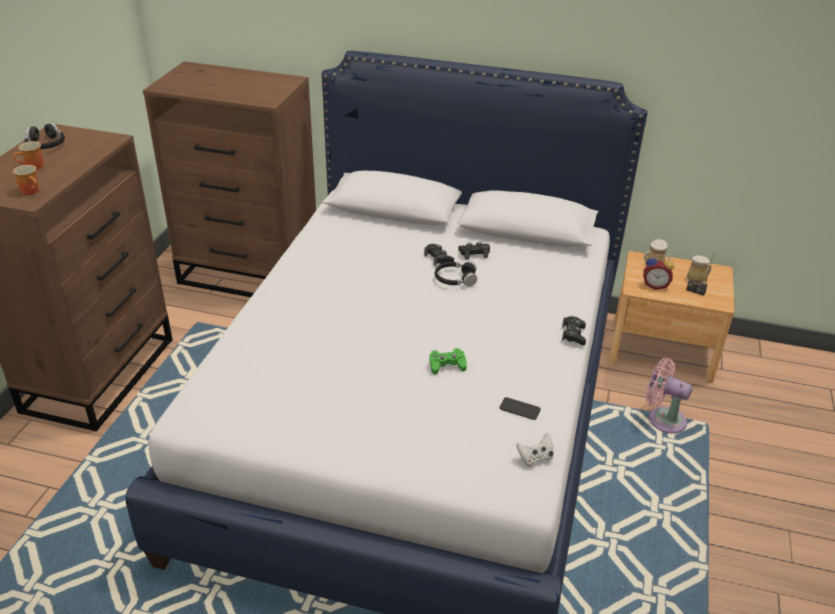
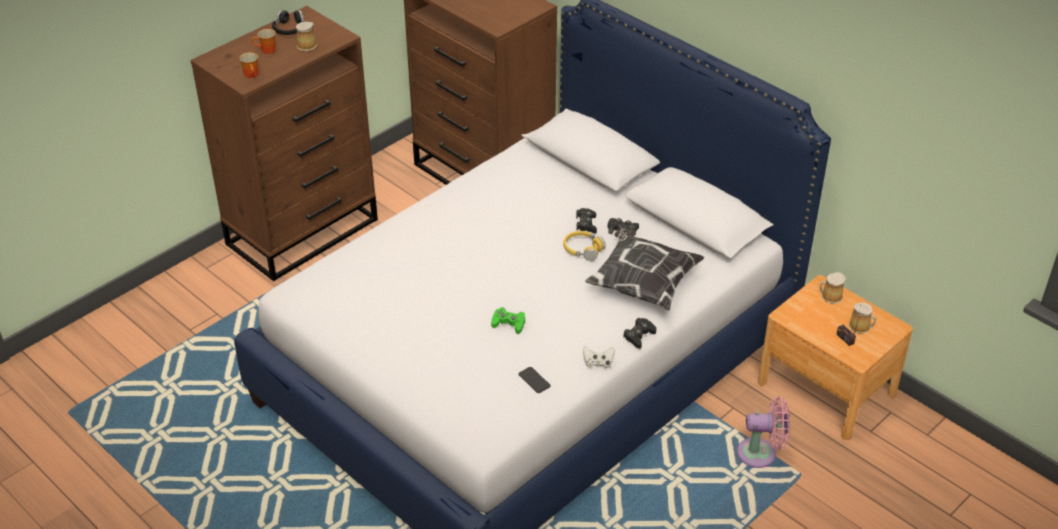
camera: 30 degrees right, 5 degrees up
(77, 154) = (306, 45): none -> mug
(455, 279) = (583, 249): black headphones -> yellow headphones
(533, 290) = (642, 284): none -> pillow
(535, 458) = (511, 421): white game controller -> white game controller (598, 363)
(655, 285) = (809, 319): alarm clock -> none
(663, 419) = (761, 453): pink fan -> pink fan turned 120 degrees clockwise

